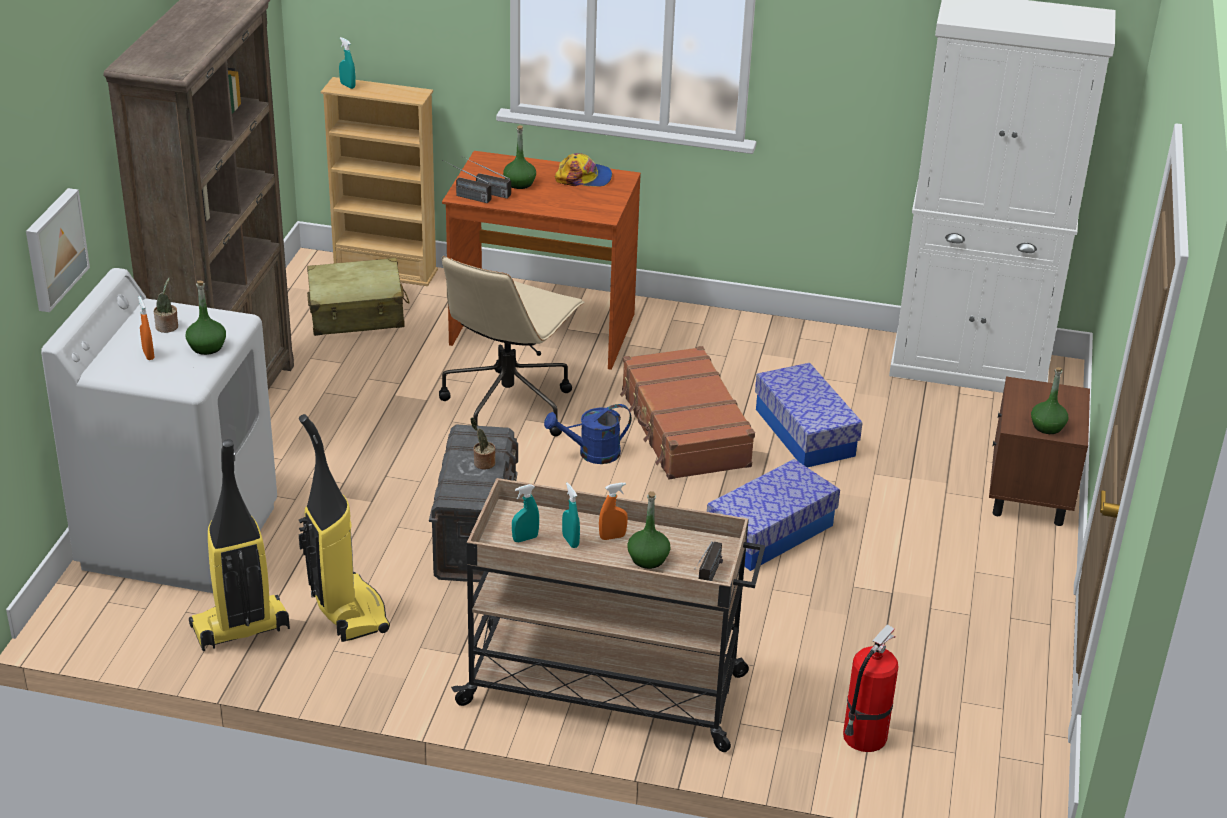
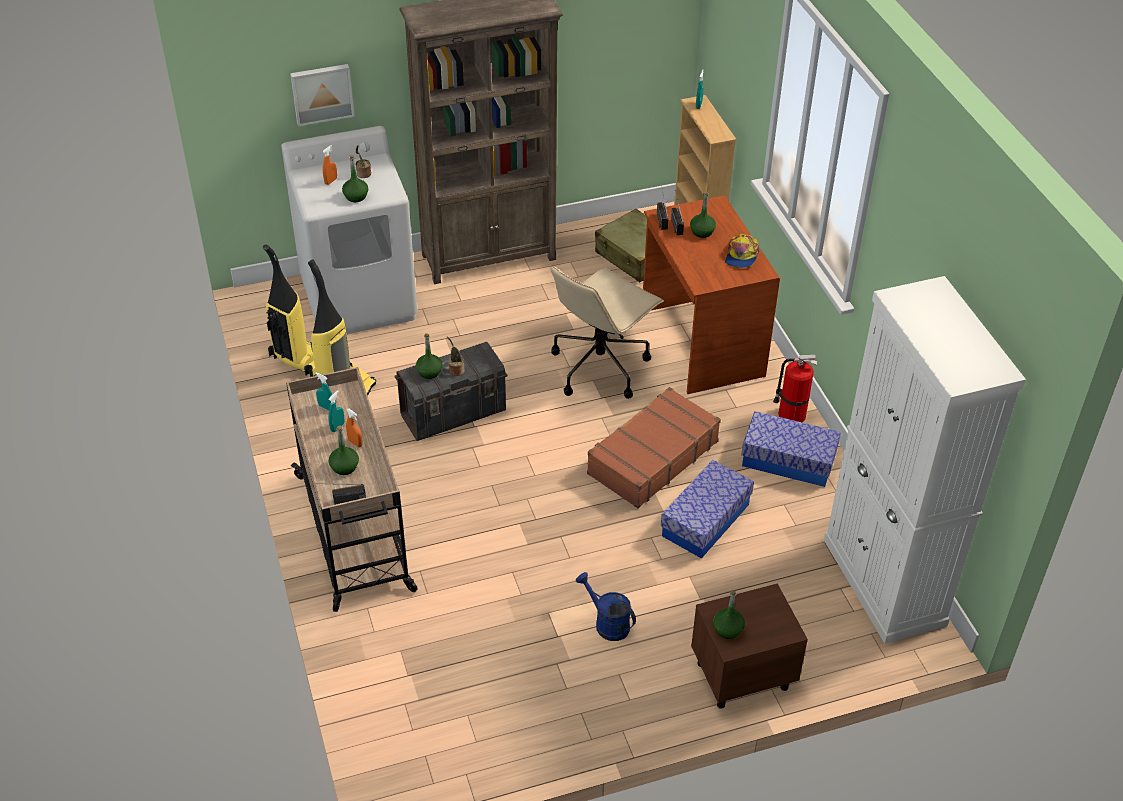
camera: 60 degrees right, 10 degrees up
(465, 483) = (429, 372): none -> green bottle
(508, 406) = (600, 366): beige office chair -> beige office chair turned 45 degrees counterclockwise
(584, 177) = (741, 255): cap -> cap turned 45 degrees clockwise
(591, 454) = (583, 426): blue watering can -> blue watering can (607, 623)
(770, 532) = (572, 547): storage box -> storage box (788, 460)
(863, 737) = (395, 675): fire extinguisher -> fire extinguisher (790, 415)

